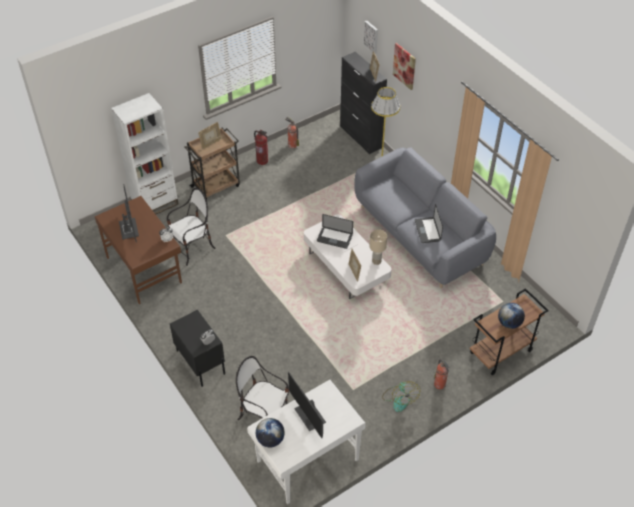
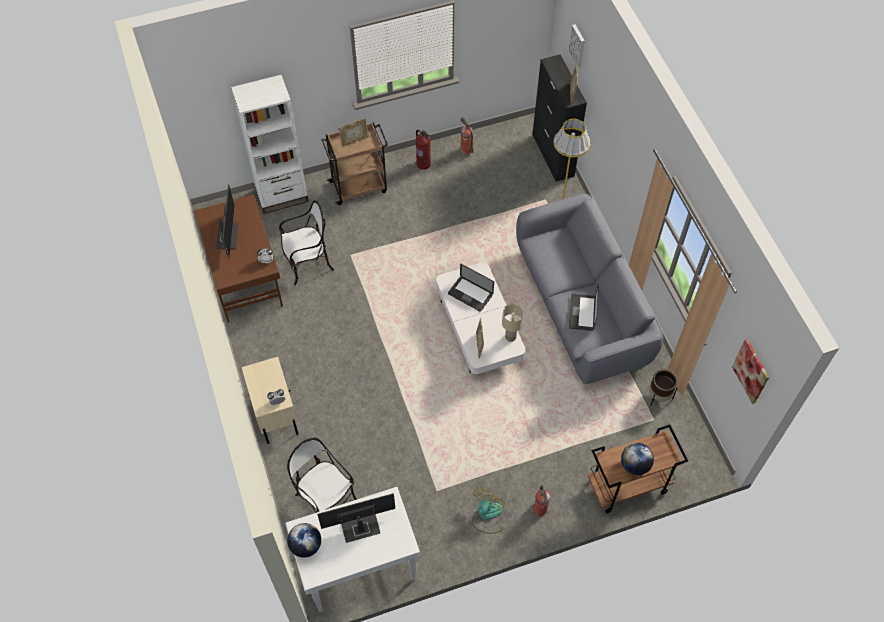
camera: 15 degrees right, 10 degrees up
(200, 362) = (275, 412): black nightstand -> beige nightstand
(310, 416) = (359, 528): monitor -> monitor turned 90 degrees clockwise
(399, 398) = (487, 515): fan -> fan turned 150 degrees counterclockwise
(404, 66) = (605, 97): picture -> picture (751, 371)
(501, 284) = (659, 396): none -> brown planter

